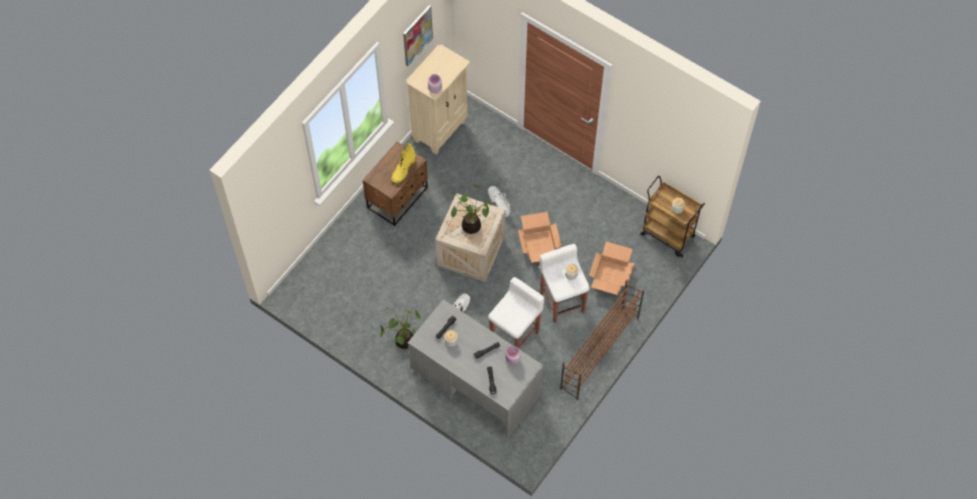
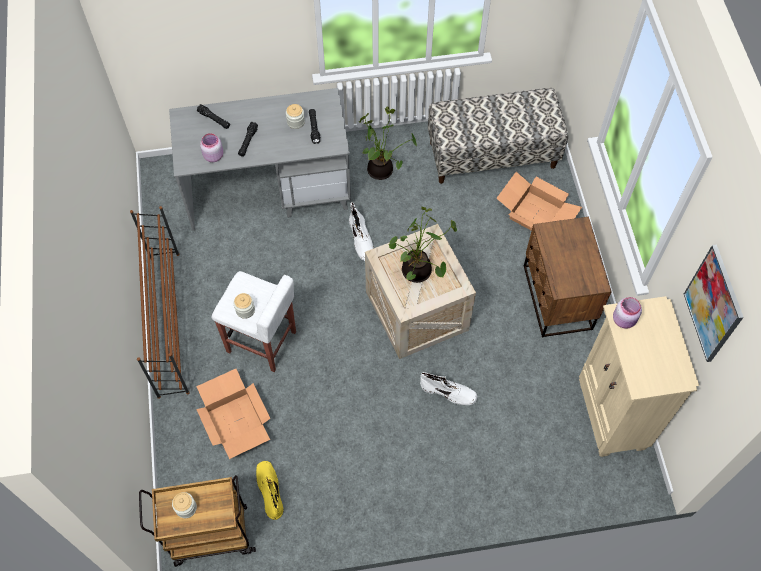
camera: 135 degrees right, 0 degrees up
(336, 296) = (492, 154): none -> bench
(403, 169) = (562, 266): yellow boot -> yellow boot (270, 490)
(515, 336) = (276, 265): white stool -> none
(539, 244) = (351, 384): cardboard box -> cardboard box (535, 214)

